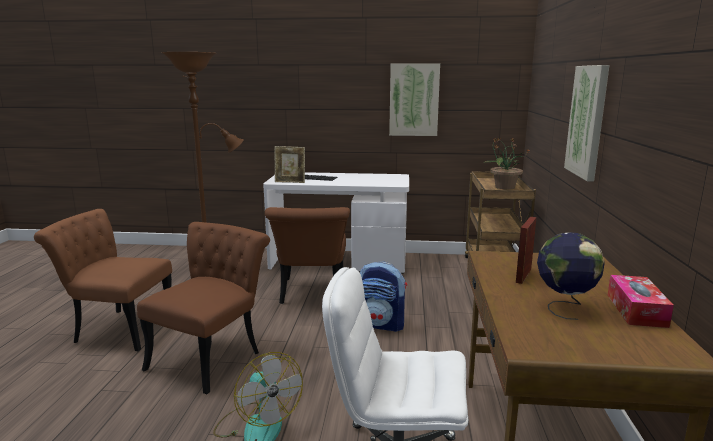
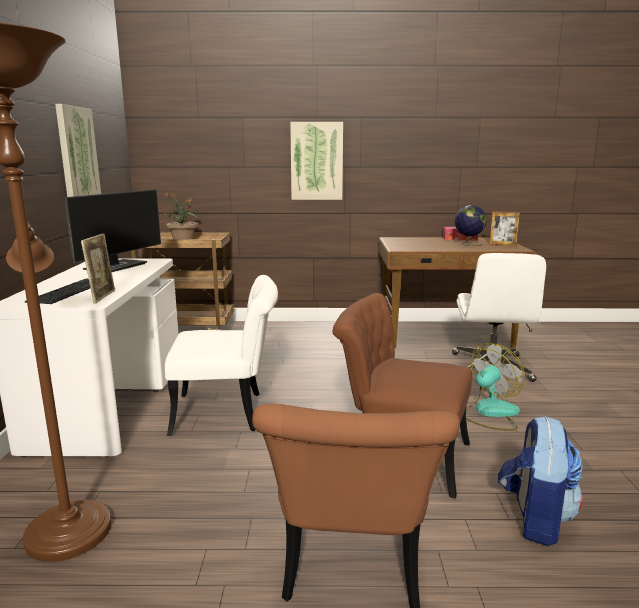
camera: 95 degrees left, 0 degrees up
(312, 295) = (229, 412): brown chair -> white chair
(376, 179) = (116, 266): none -> monitor
(381, 324) = (305, 374): backpack -> backpack (534, 519)
(523, 275) = (429, 246): picture frame -> picture frame (502, 245)

